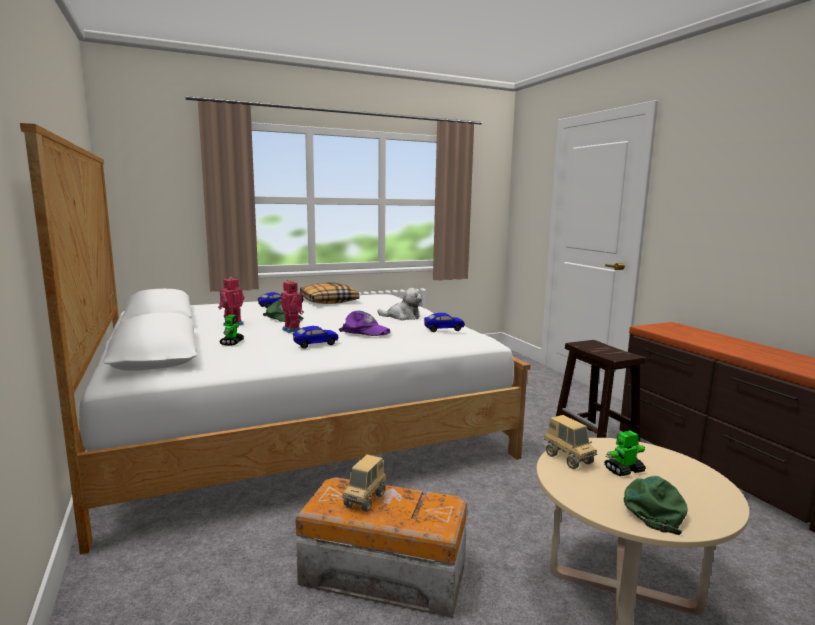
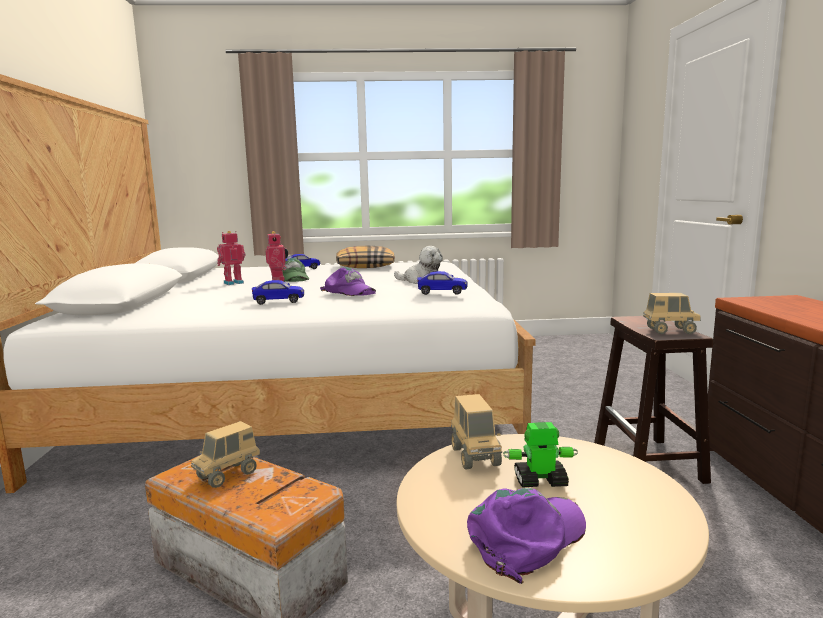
camera: 20 degrees right, 0 degrees up
(232, 342) = (203, 297): toy robot -> none
(615, 353) = (670, 331): none -> toy truck
(655, 507) = (527, 538): green cap -> purple cap

